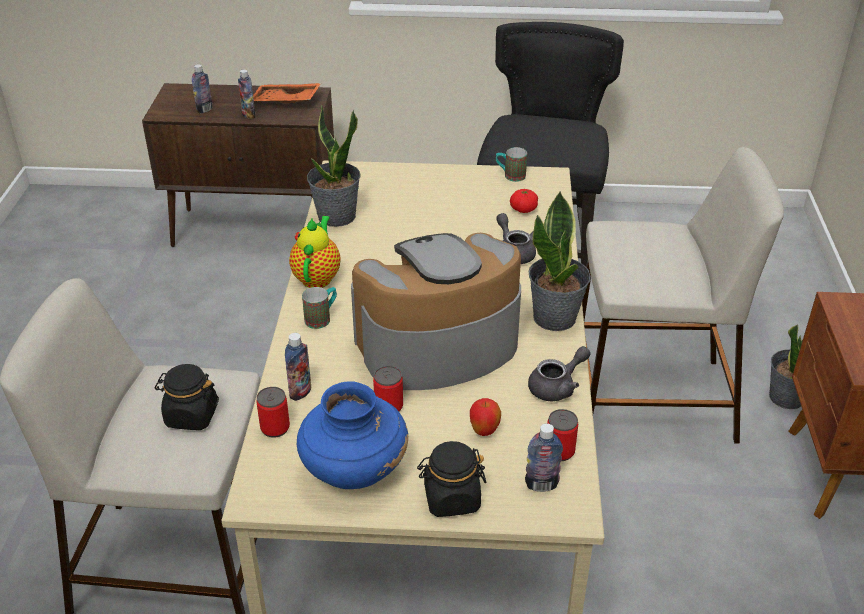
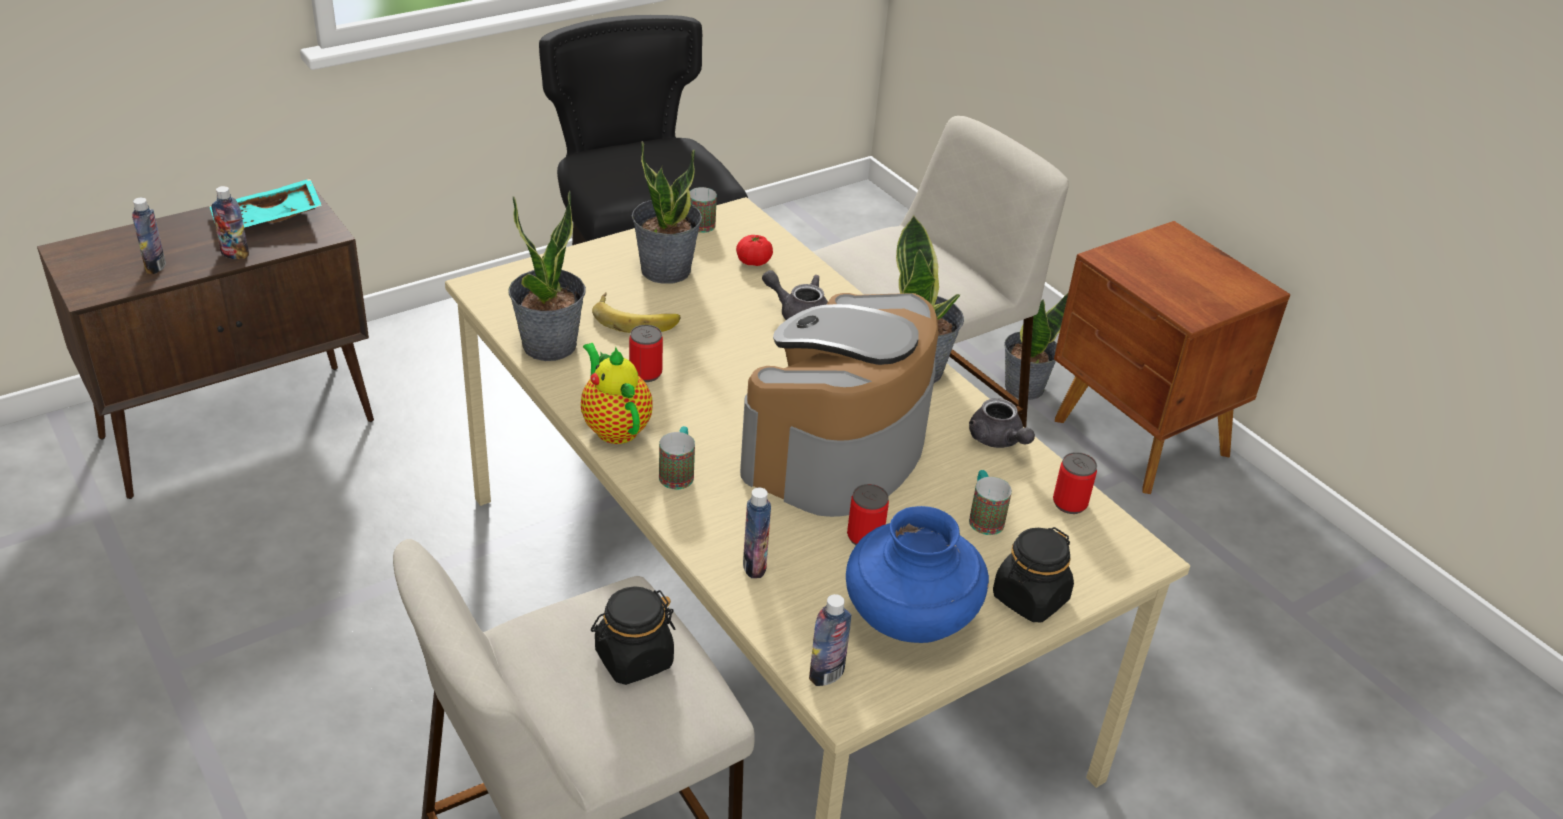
camera: 40 degrees left, 0 degrees up
(275, 428) = (775, 618): can -> can (645, 373)
(285, 102) = (268, 220): orange tray -> turquoise tray
(406, 218) = (636, 317): none -> banana
(459, 195) = (665, 269): none -> potted plant
(484, 431) = (983, 517): apple -> mug
(541, 485) = (1090, 543): bottle -> bottle (826, 674)
(557, 387) = (998, 440): grey teapot -> grey teapot turned 135 degrees clockwise

